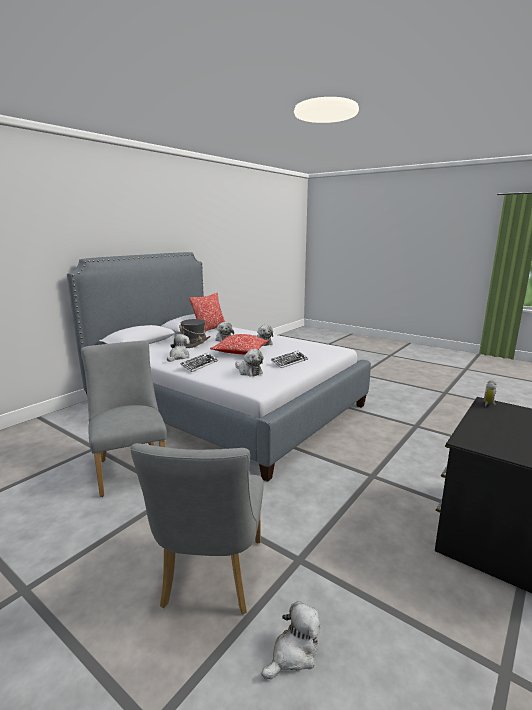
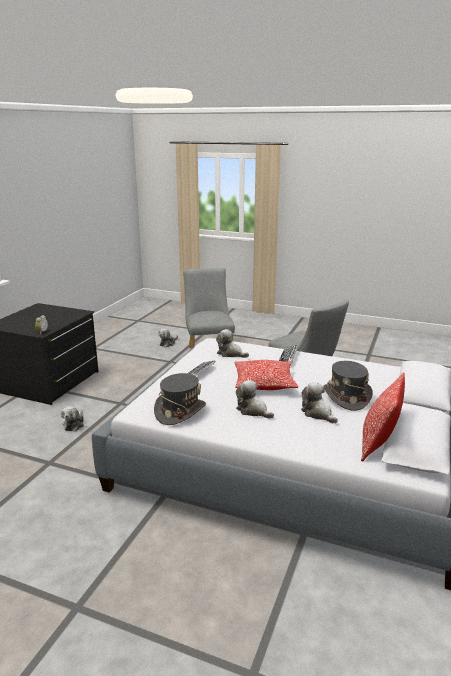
camera: 165 degrees right, 5 degrees up
(178, 357) = (325, 368): plush toy -> plush toy (74, 424)
(310, 346) = (180, 411): none -> grey hat

